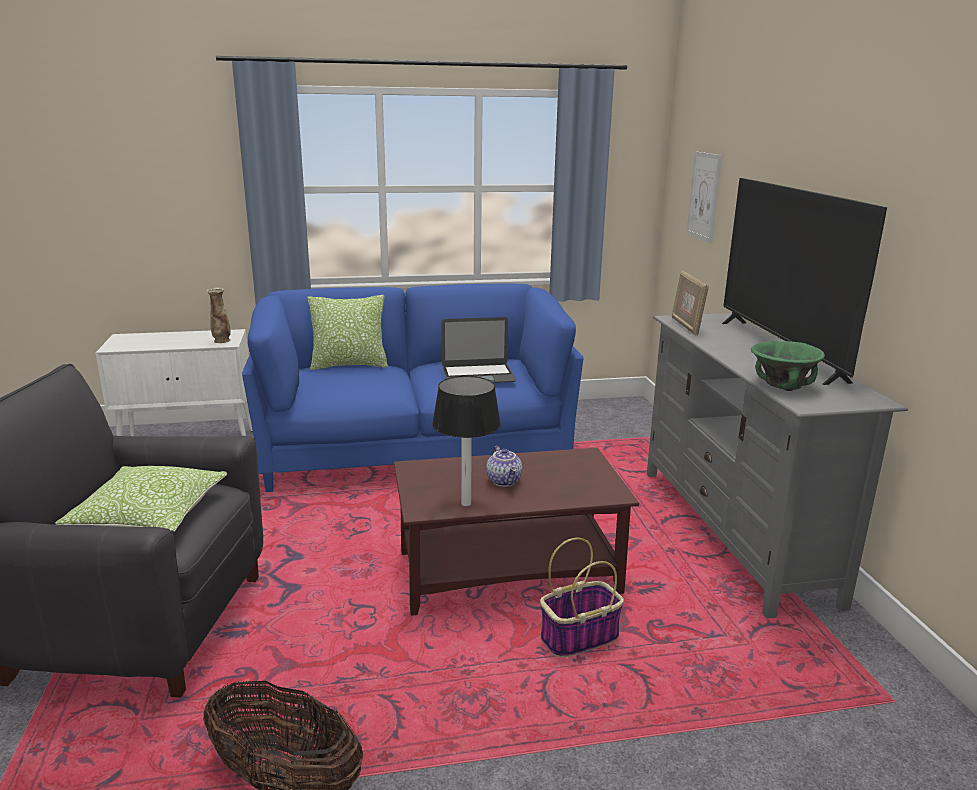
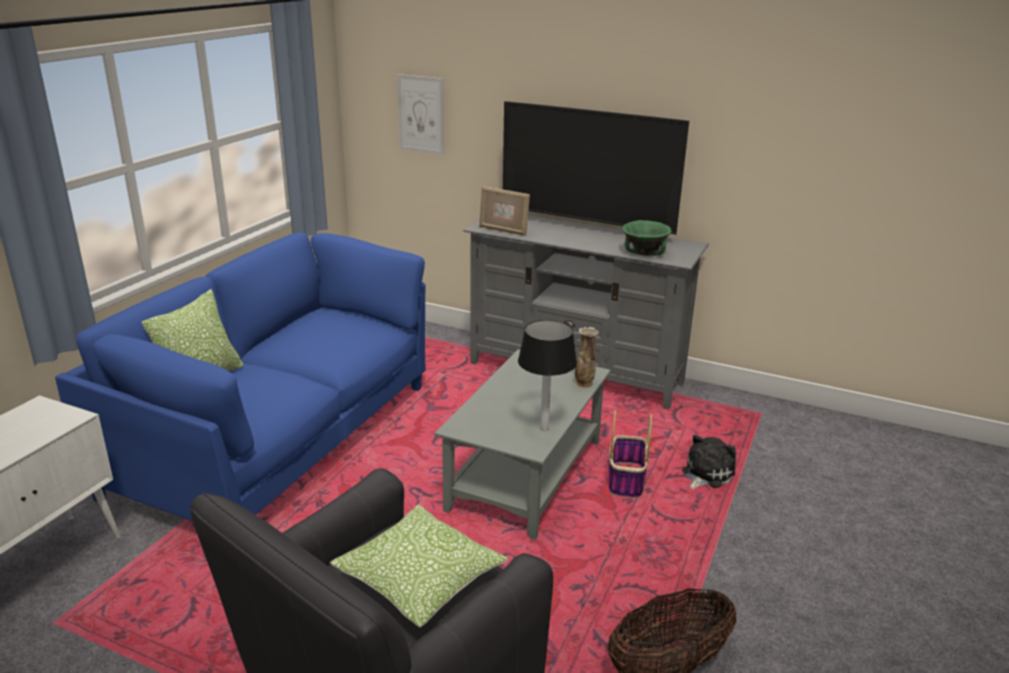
camera: 55 degrees left, 5 degrees up
(221, 341) = (57, 419): vase -> vase (584, 383)
(478, 375) = (337, 335): laptop -> none
(505, 481) = (528, 401): teapot -> none
(509, 572) = (526, 474): brown coffee table -> grey coffee table
(673, 695) = (705, 474): none -> plush toy

